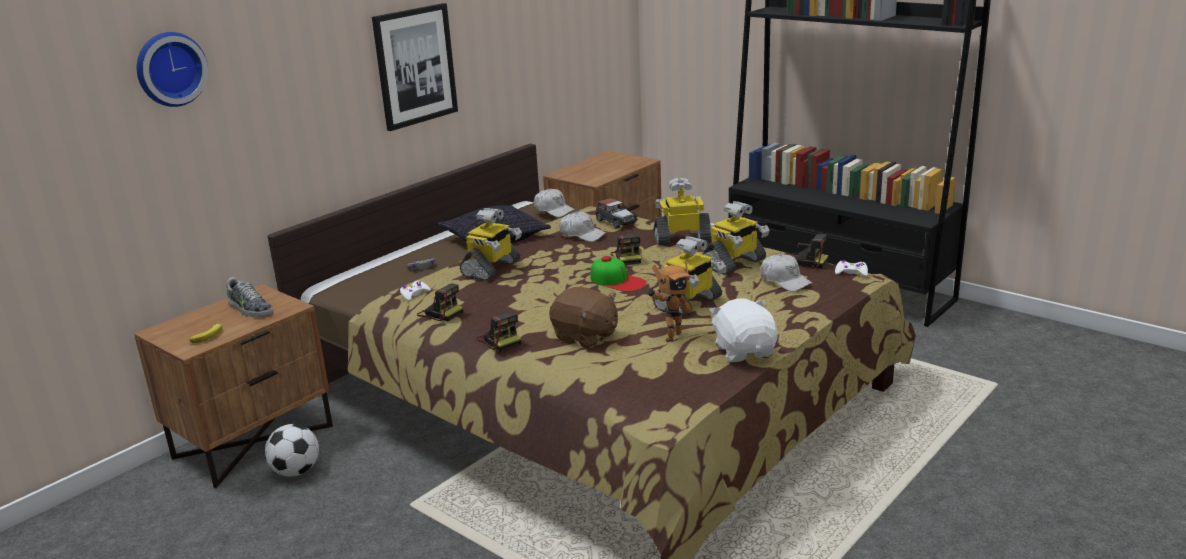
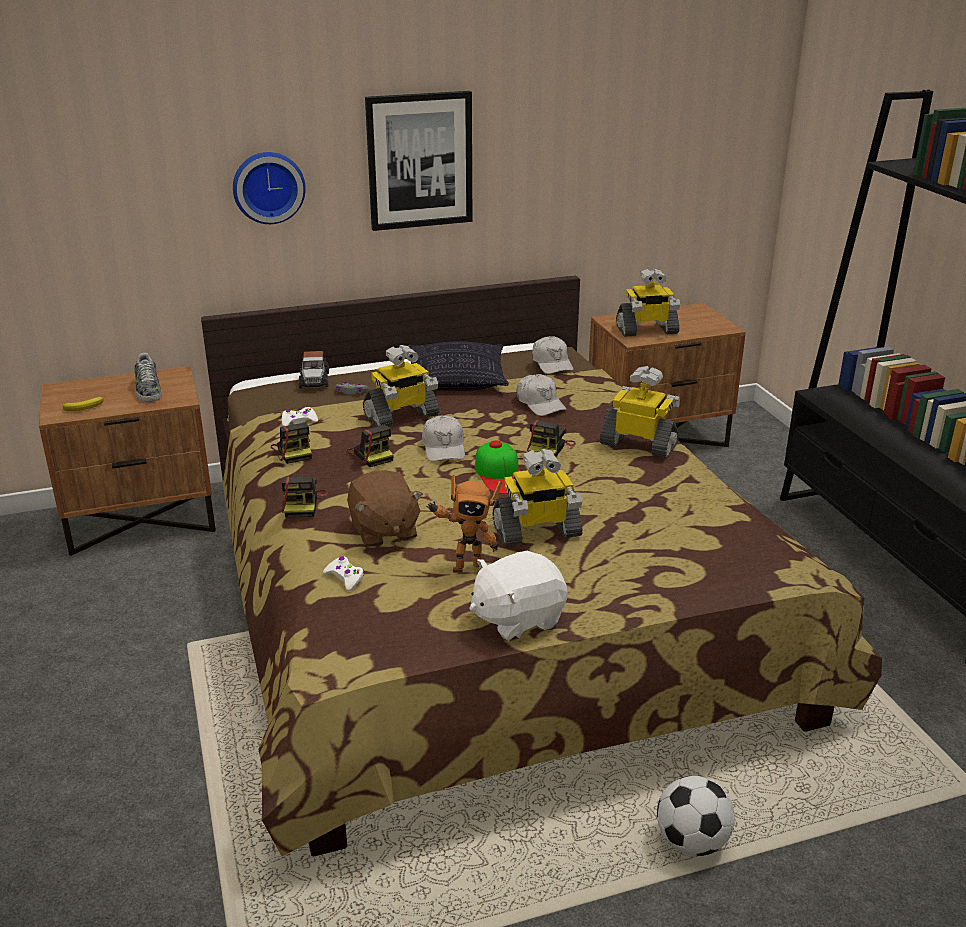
camera: 30 degrees right, 5 degrees up
(169, 69) = (103, 125): wall clock -> wall clock (268, 187)
(296, 471) = (141, 566): football -> football (692, 842)
(616, 222) = (597, 398): toy car -> toy car (314, 380)
(734, 264) = (655, 498): toy robot -> toy robot (647, 330)
(744, 351) = (517, 618): white plush toy -> white plush toy turned 135 degrees counterclockwise
(785, 281) = (685, 542): white cap -> white cap (444, 448)
(805, 262) = (745, 525): camera -> camera (371, 454)
(851, 272) = (784, 561): white game controller -> white game controller (345, 578)

